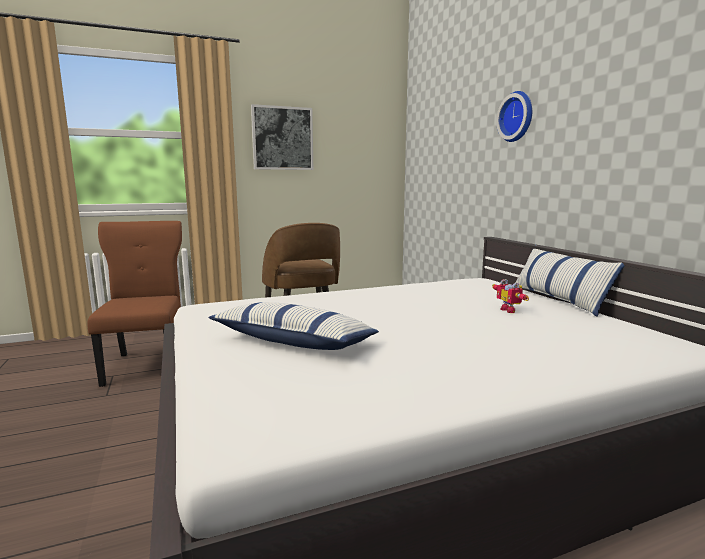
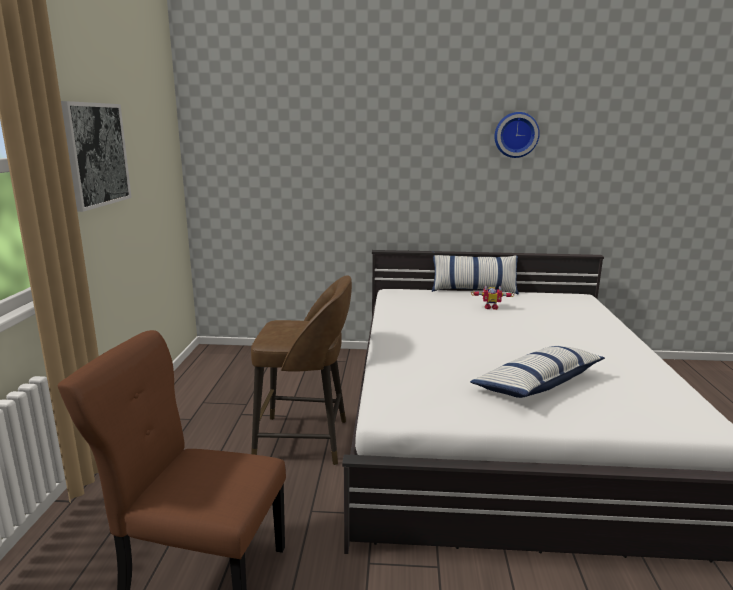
camera: 65 degrees left, 5 degrees up
(517, 117) = (391, 141): wall clock -> wall clock (516, 135)

